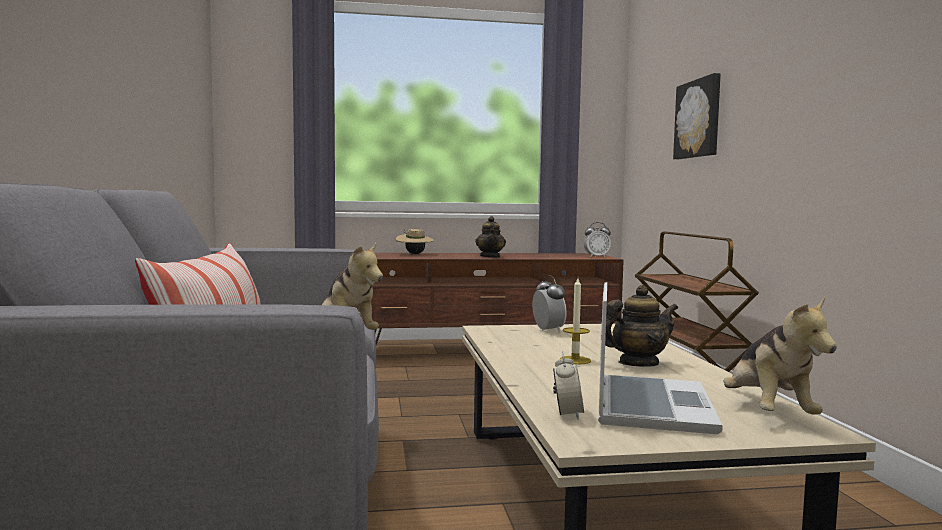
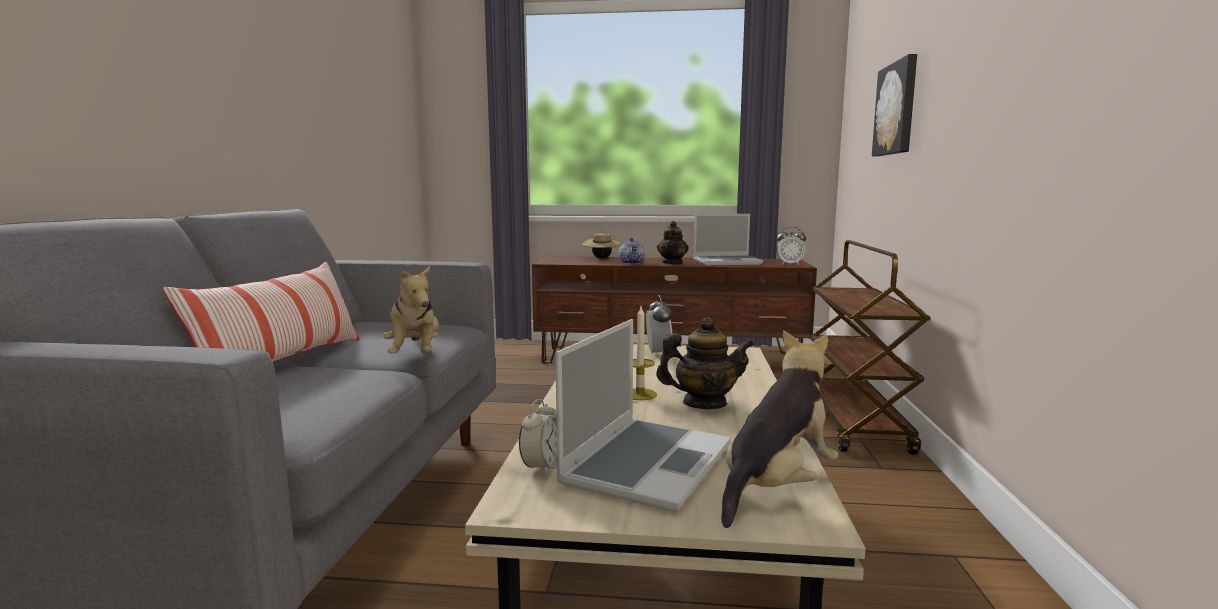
camera: 15 degrees right, 5 degrees up
(452, 257) = (632, 263): none -> teapot
(539, 256) = (727, 262): none -> laptop
(767, 412) = (776, 486): plush toy -> plush toy turned 150 degrees counterclockwise

